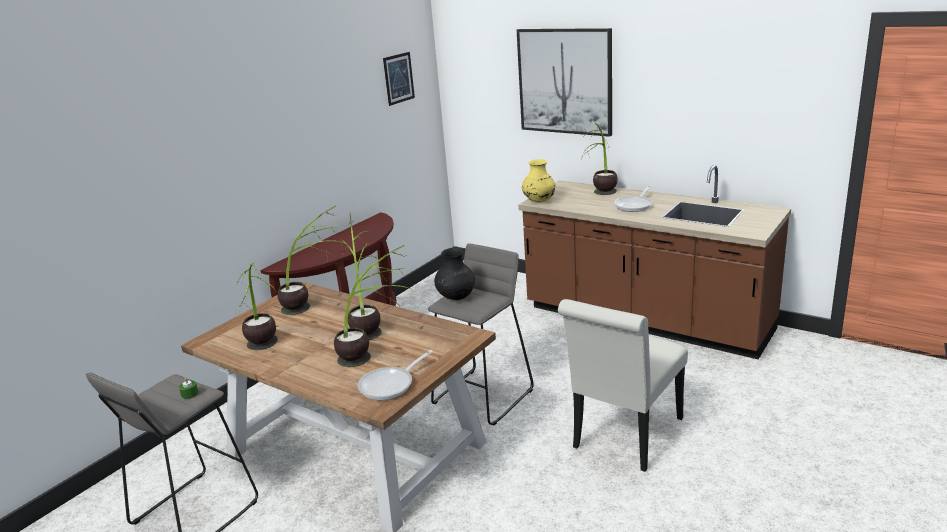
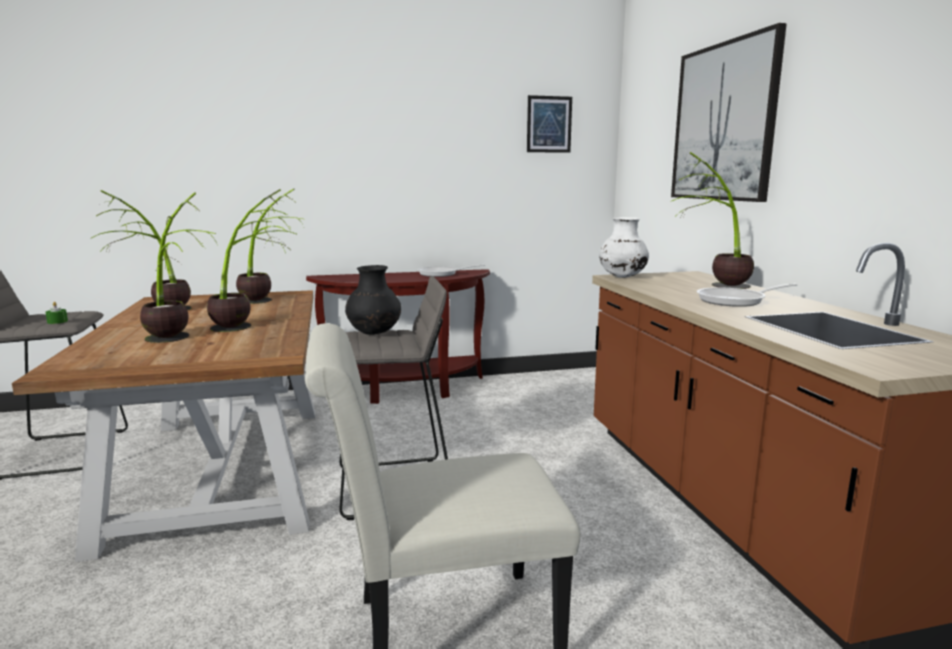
camera: 40 degrees right, 10 degrees down
(390, 385) = (112, 362): frying pan -> frying pan (442, 274)
(539, 201) = (622, 277): yellow vase -> white vase

